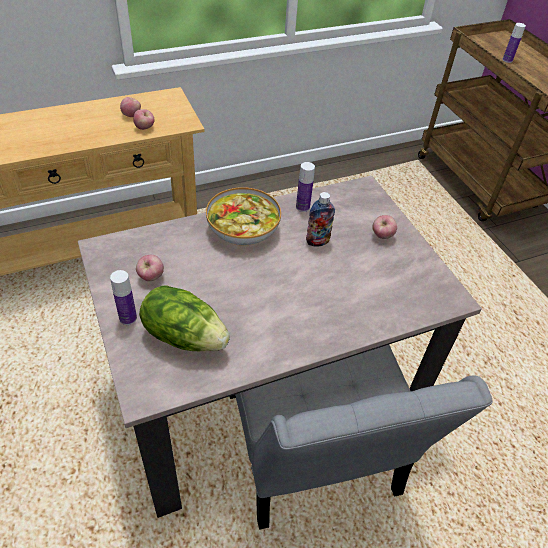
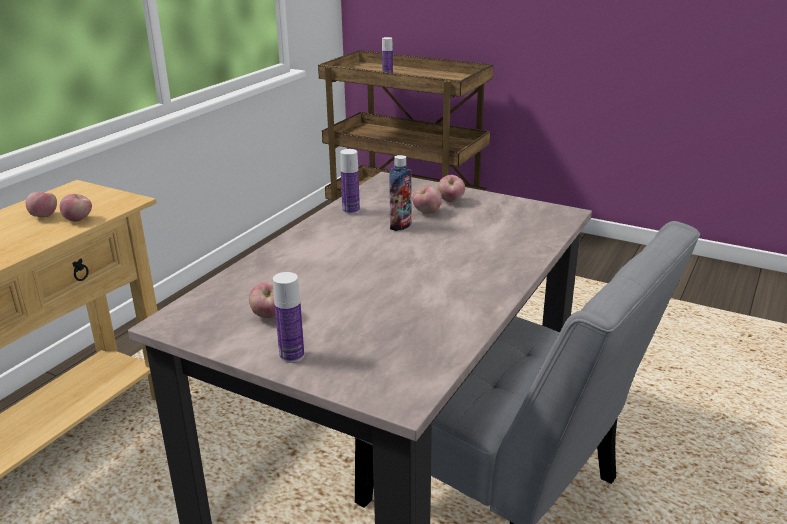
camera: 35 degrees left, 20 degrees down
(184, 335) = (375, 338): lettuce -> none
(243, 228) = (314, 245): bowl -> none
(351, 238) = (426, 212): none -> apple

